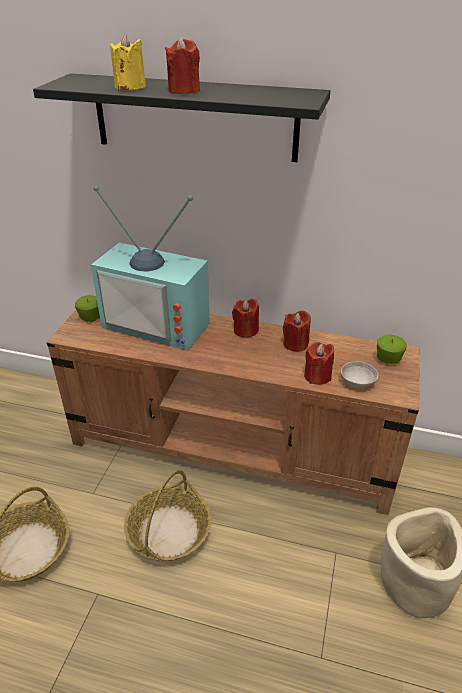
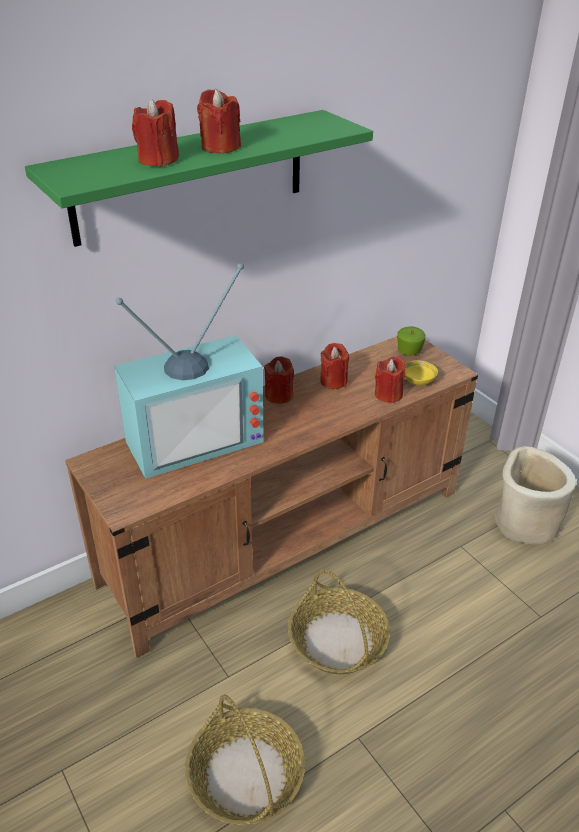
camera: 50 degrees left, 0 degrees up
(91, 317) = (115, 478): apple -> none
(130, 87) = (158, 160): yellow candle -> red candle
(194, 118) = (191, 177): black shelf -> green shelf
(357, 382) = (418, 381): grey bowl -> yellow bowl

